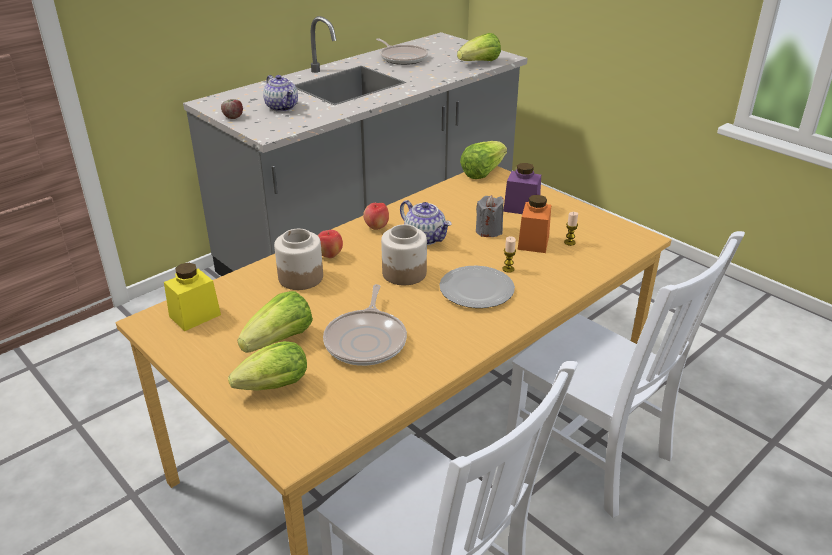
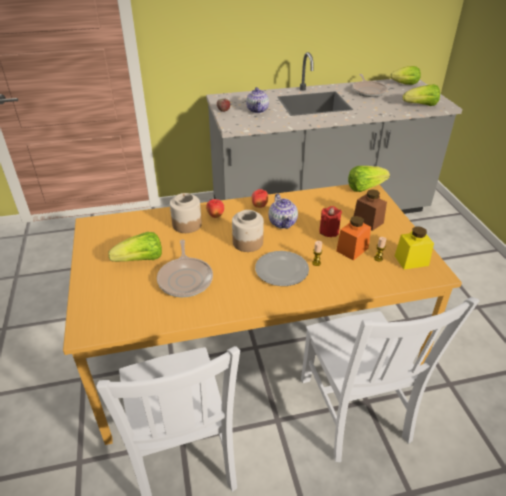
camera: 30 degrees right, 5 degrees up
(195, 315) = (113, 228): yellow jar -> yellow jar (411, 260)
(270, 388) = (110, 287): lettuce -> lettuce (403, 84)
(367, 340) = (185, 278): frying pan -> frying pan turned 45 degrees counterclockwise
(489, 231) = (329, 231): grey candle -> red candle
(521, 208) = (368, 221): purple jar -> brown jar

